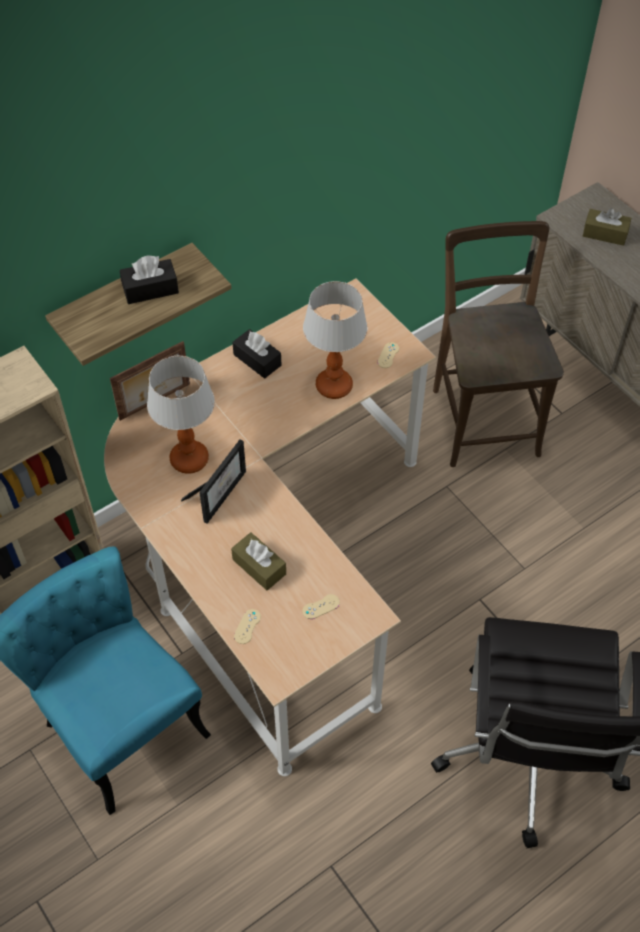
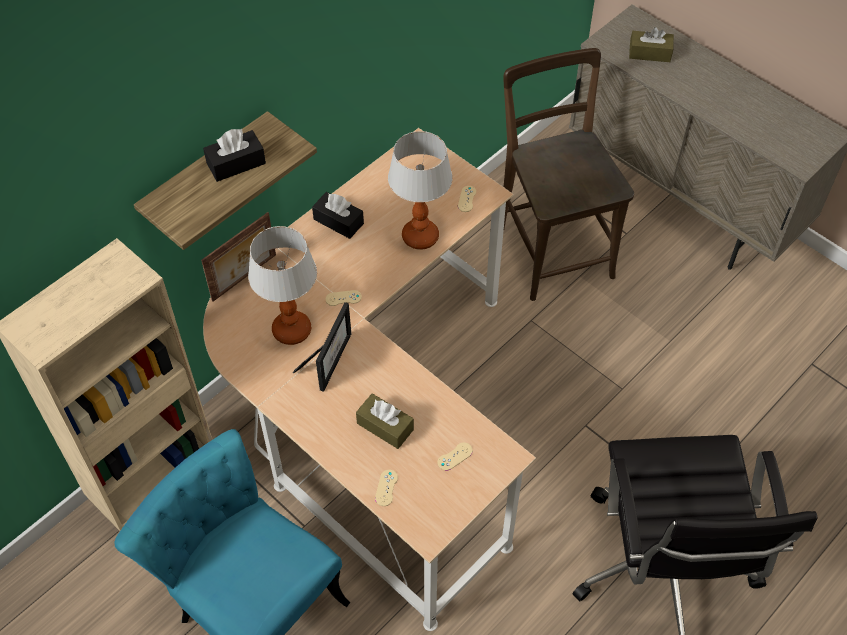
camera: 10 degrees left, 0 degrees up
(246, 435) = (343, 298): none -> beige game controller

